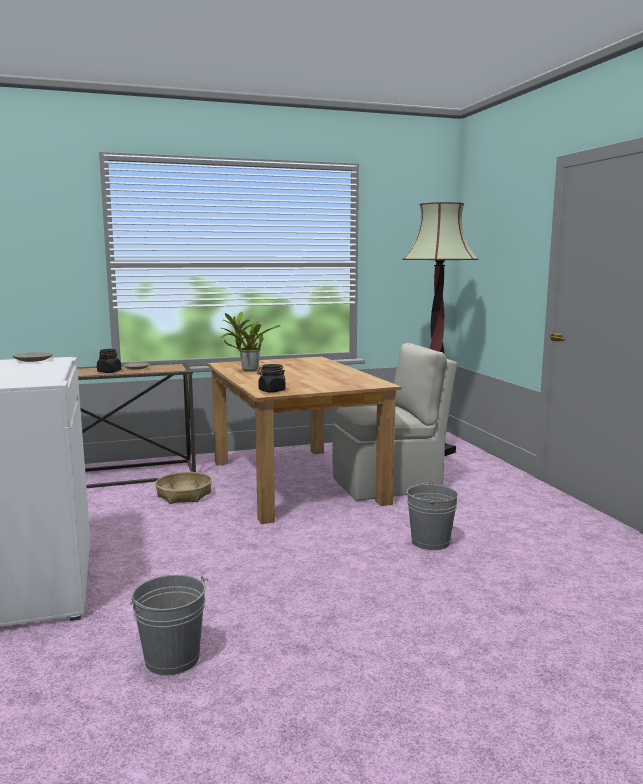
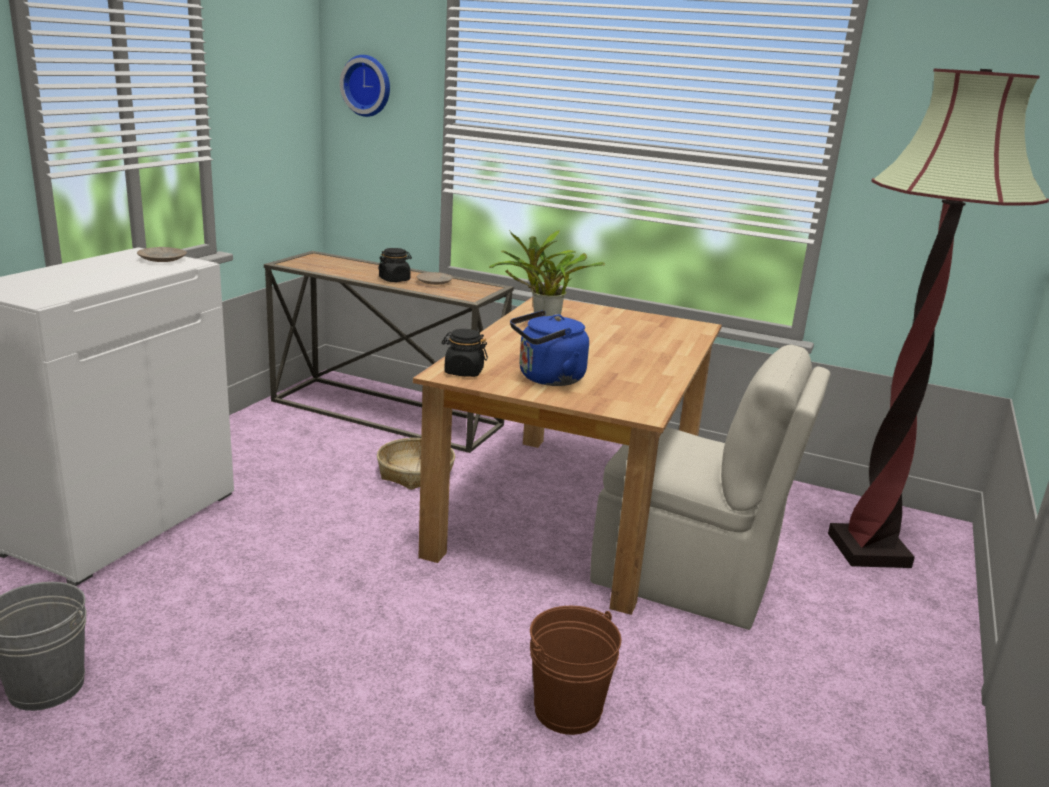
camera: 40 degrees right, 10 degrees up
(35, 239) = (368, 86): none -> wall clock
(314, 384) = (547, 379): none -> blue kettle
(430, 541) = (567, 710): grey bucket -> brown bucket

